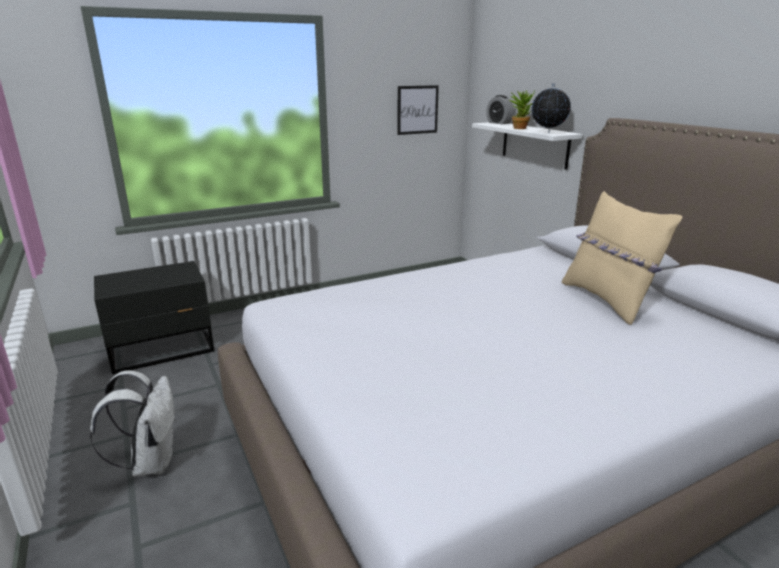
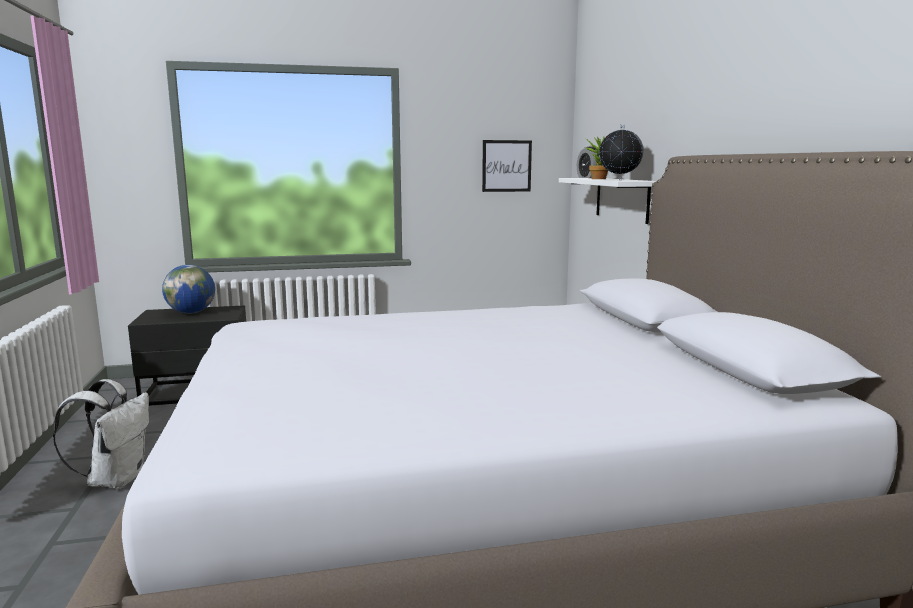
camera: 15 degrees right, 10 degrees down
(148, 275) = (191, 312): none -> globe
(607, 300) = (603, 347): beige pillow -> none

